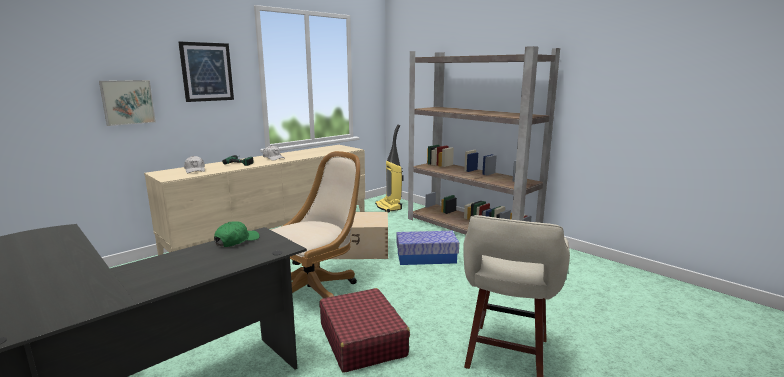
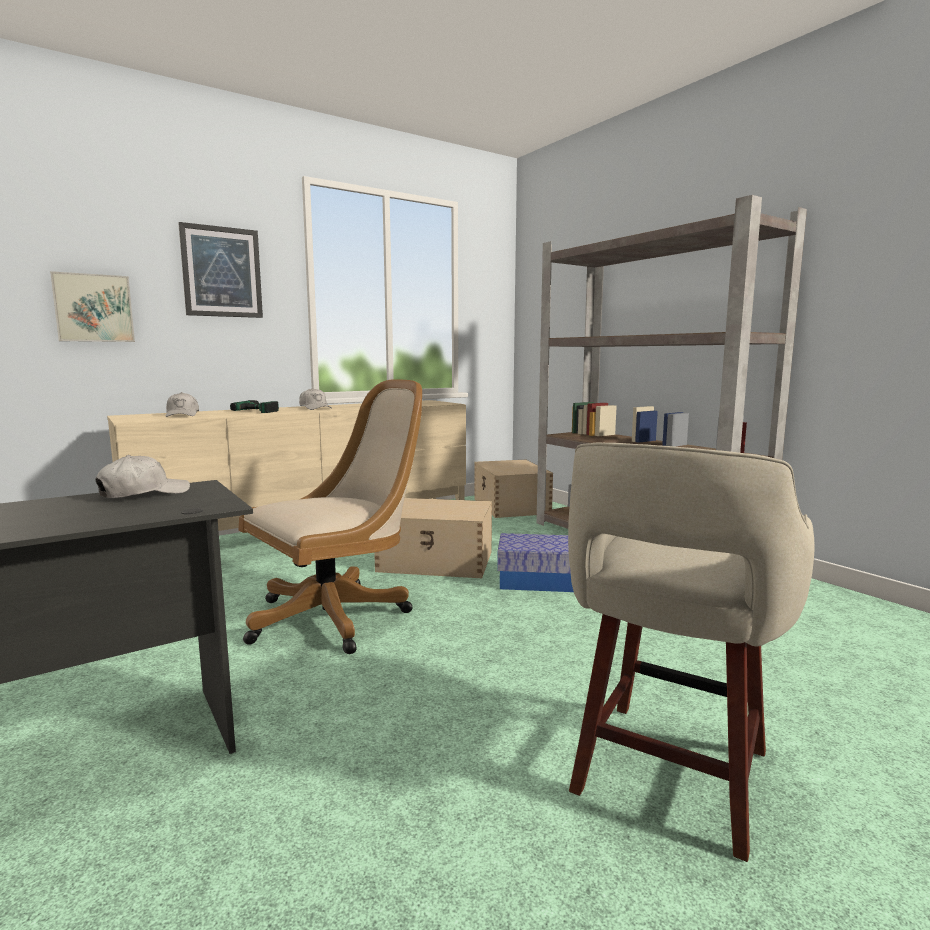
camera: 10 degrees right, 5 degrees down
(236, 241) = (144, 493): green cap -> white cap
(362, 339) = (381, 710): red suitcase -> none
(389, 207) = (511, 506): vacuum cleaner -> beige storage box

